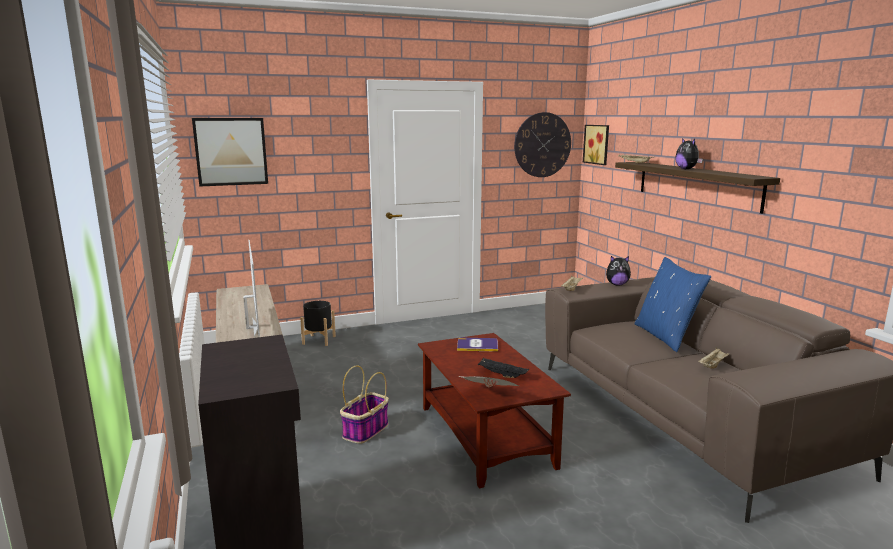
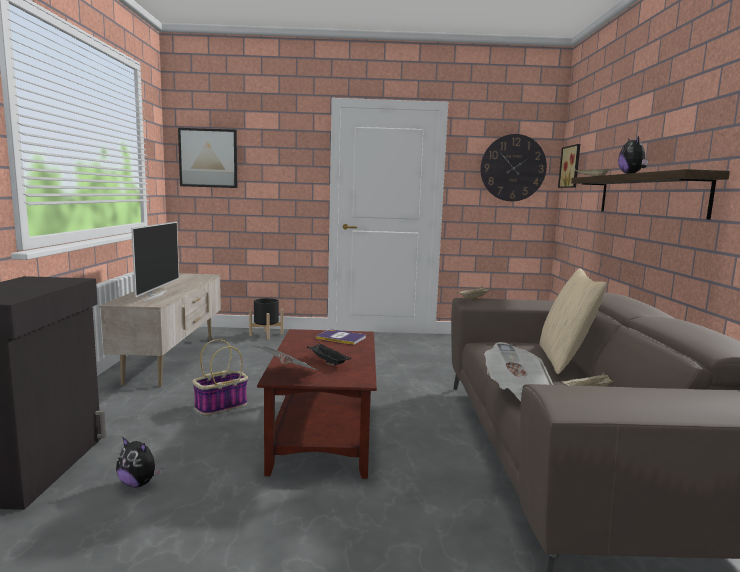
camera: 20 degrees right, 5 degrees down
(617, 284) = (533, 301): plush toy -> plush toy (139, 483)
(666, 336) = (564, 360): blue pillow -> beige pillow
(670, 375) = (517, 392): none -> newspaper

